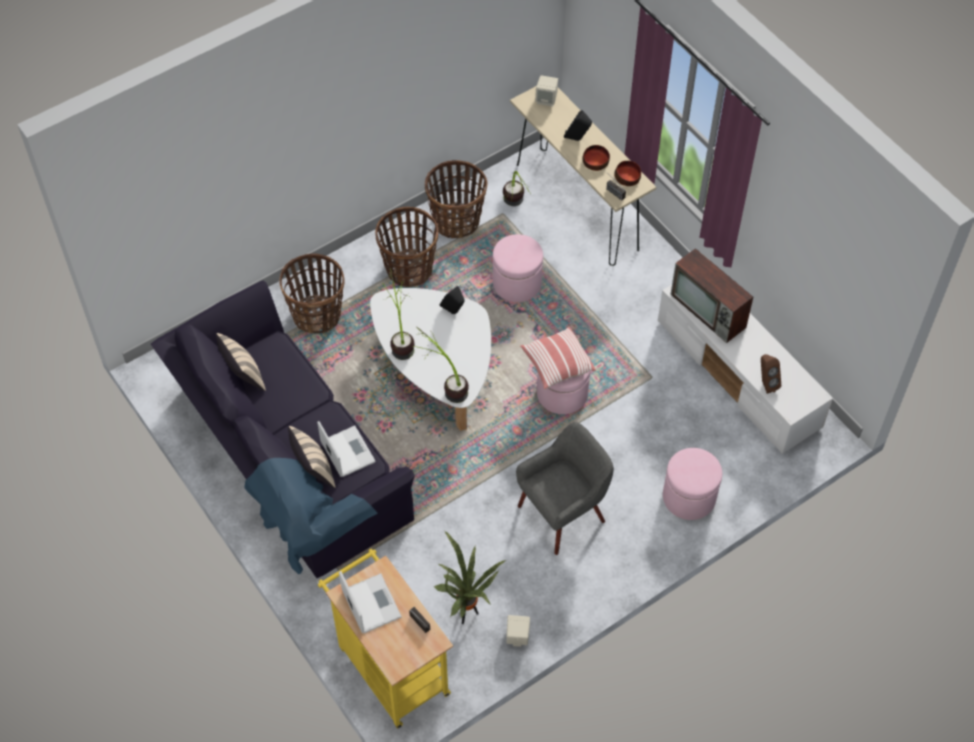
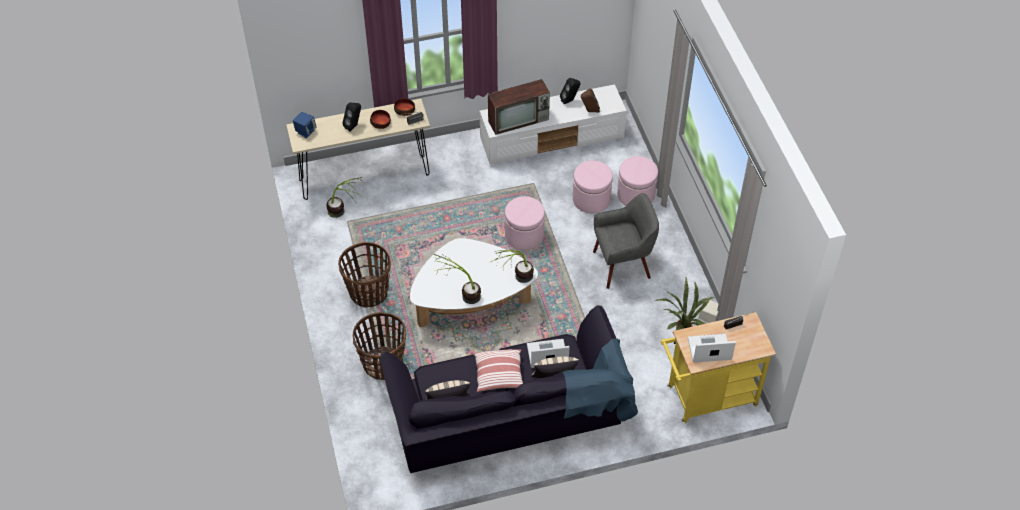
camera: 70 degrees left, 5 degrees down
(454, 312) = (451, 257): black speaker -> black speaker (570, 100)
(456, 221) = (339, 251): basket -> none
(517, 283) = (416, 232): pink ottoman -> pink ottoman (591, 199)
(546, 99) = (305, 131): beige speaker -> blue speaker
(557, 364) = (523, 214): pillow -> pillow (499, 376)
(563, 514) = (622, 265): grey armchair -> grey armchair turned 90 degrees clockwise

